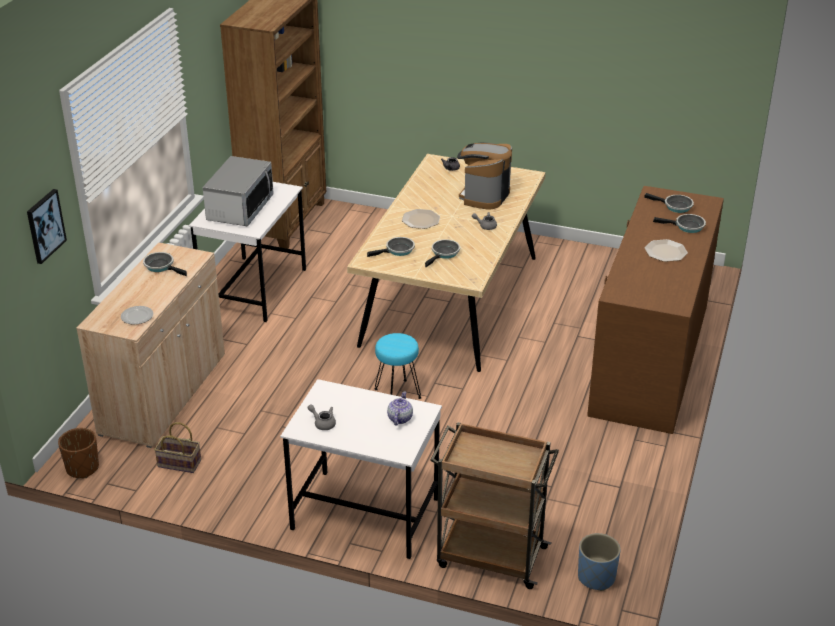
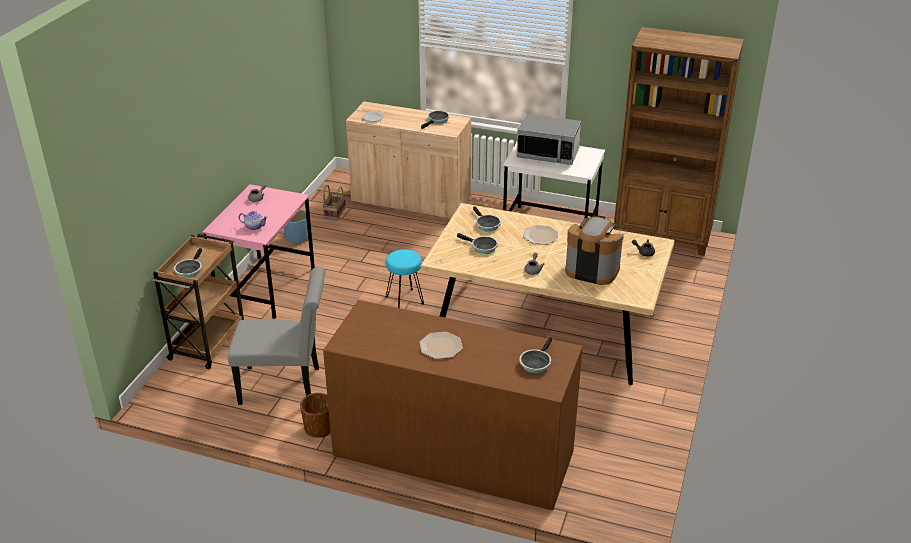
camera: 90 degrees right, 0 degrees up
(45, 226) = (379, 32): picture -> none
(82, 468) = (336, 180): brown planter -> brown planter (319, 428)
(364, 514) = (266, 287): white desk -> pink desk
(568, 477) = (286, 386): none -> grey chair
(596, 577) = (169, 393): blue planter -> blue planter (297, 238)
(687, 226) = (492, 366): frying pan -> frying pan (189, 270)

